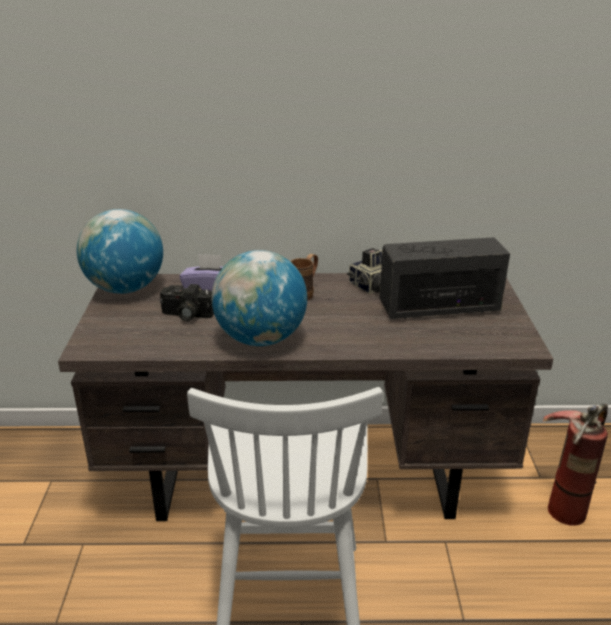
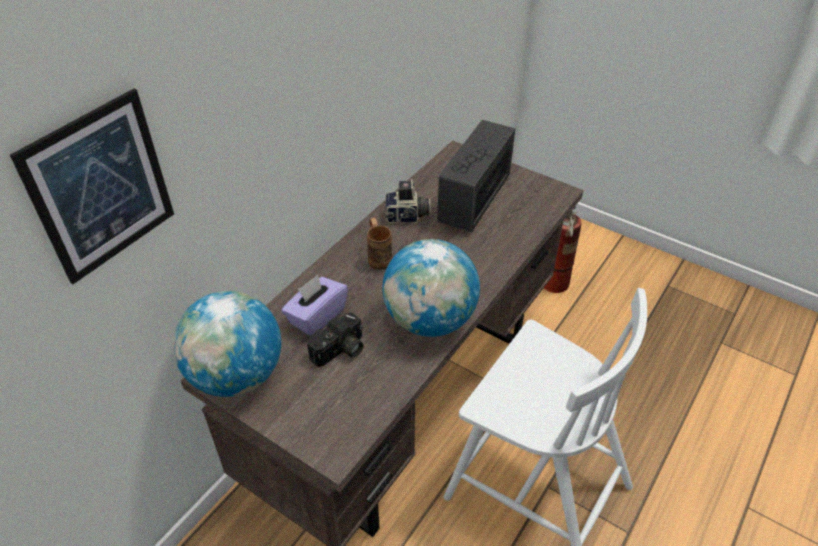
camera: 55 degrees left, 15 degrees up
(77, 81) = (101, 187): none -> picture

